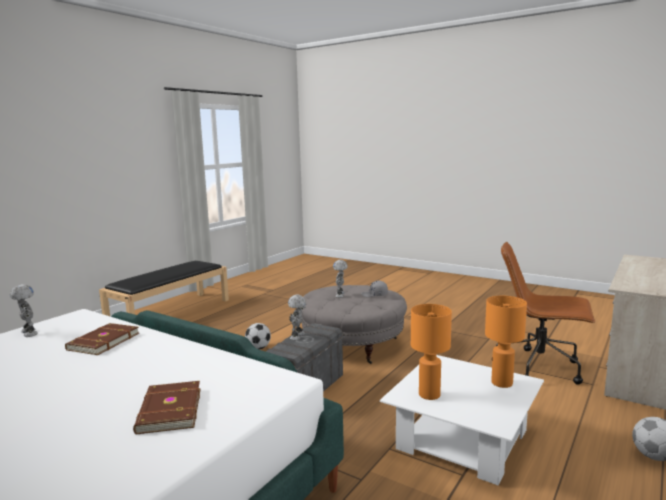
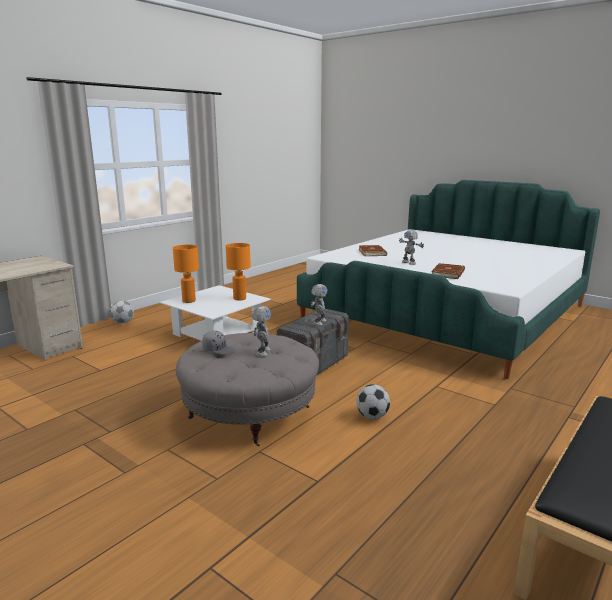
camera: 175 degrees left, 5 degrees up
(28, 333) = (516, 279): toy robot -> toy robot (409, 263)
(540, 368) = (85, 371): brown office chair -> none

